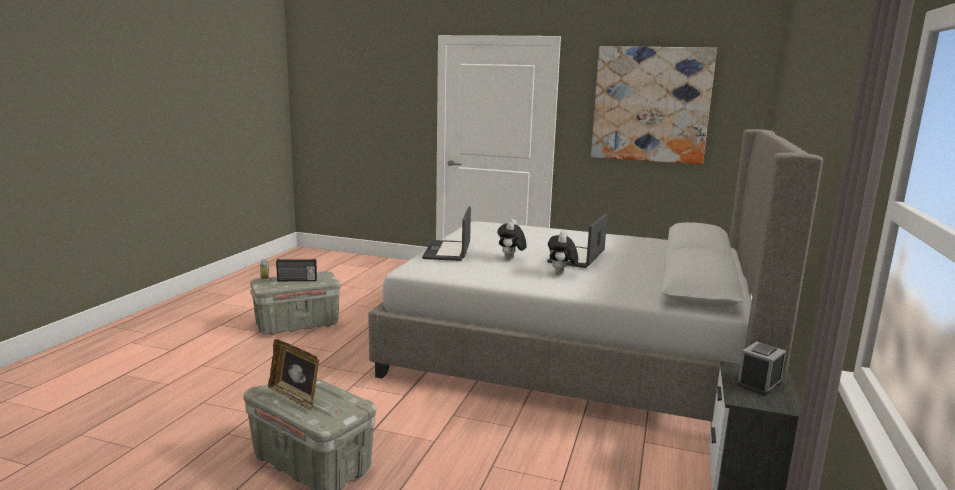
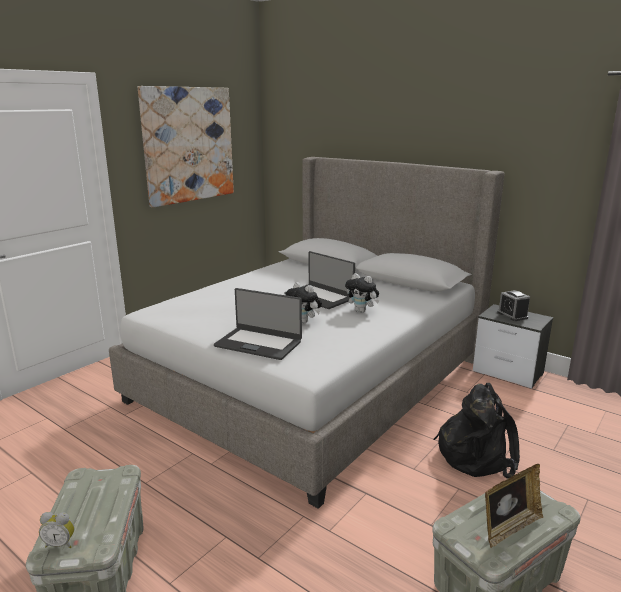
camera: 70 degrees left, 5 degrees up
(297, 280) = (93, 505): radio -> none
(502, 450) = (476, 454): none -> black backpack

